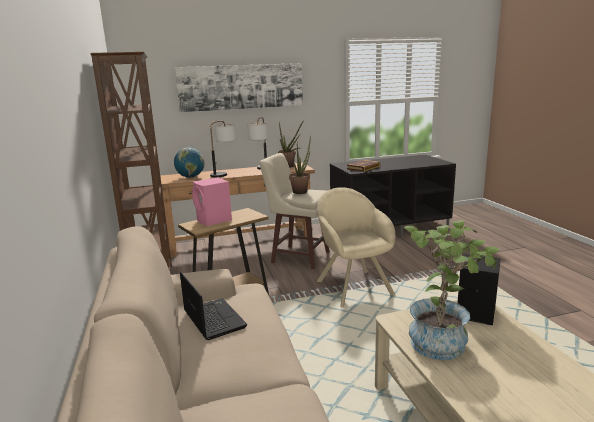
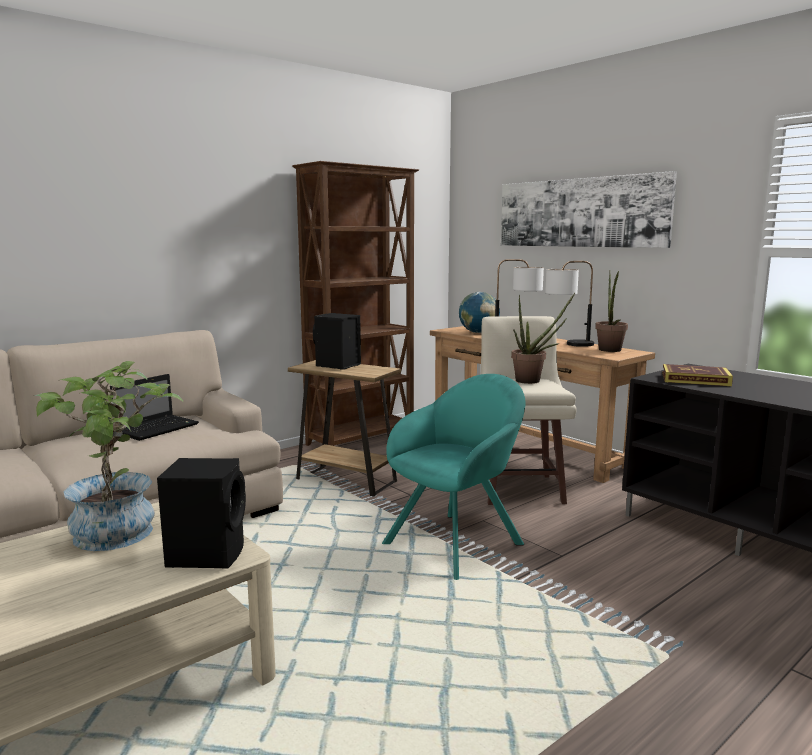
camera: 65 degrees right, 5 degrees down
(214, 221) = (337, 365): pink speaker -> black speaker
(352, 286) = (458, 541): beige armchair -> turquoise armchair

